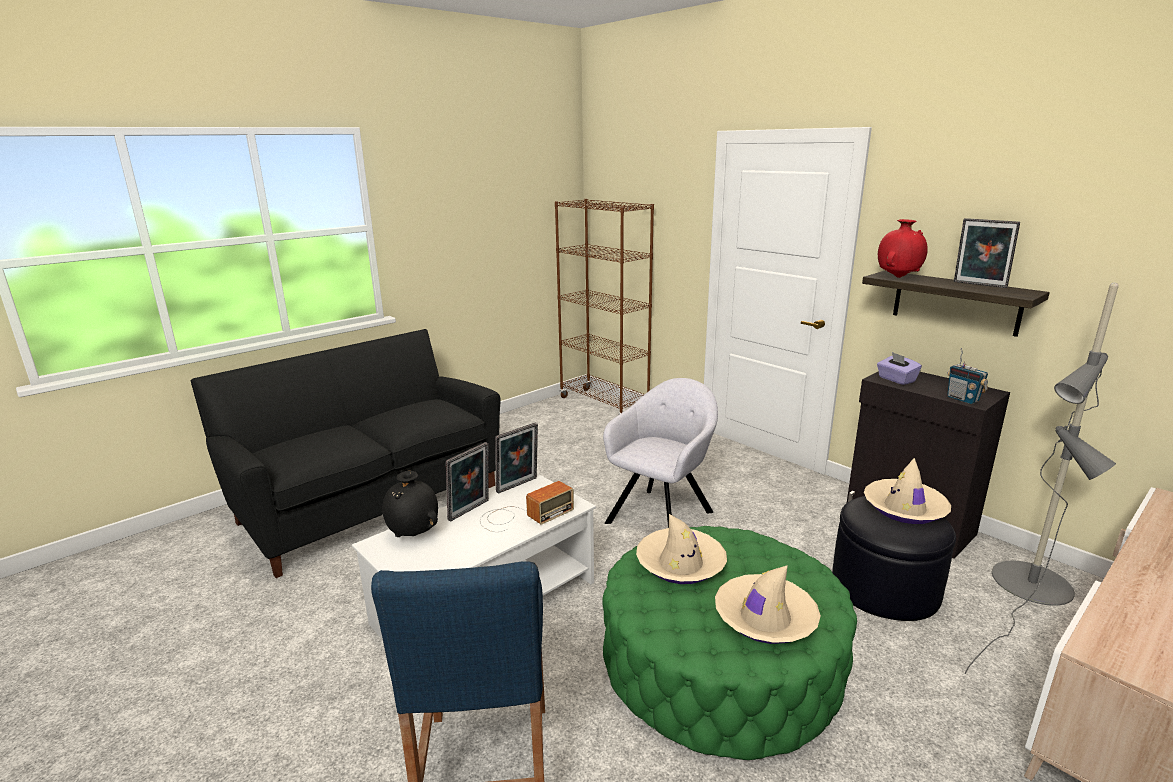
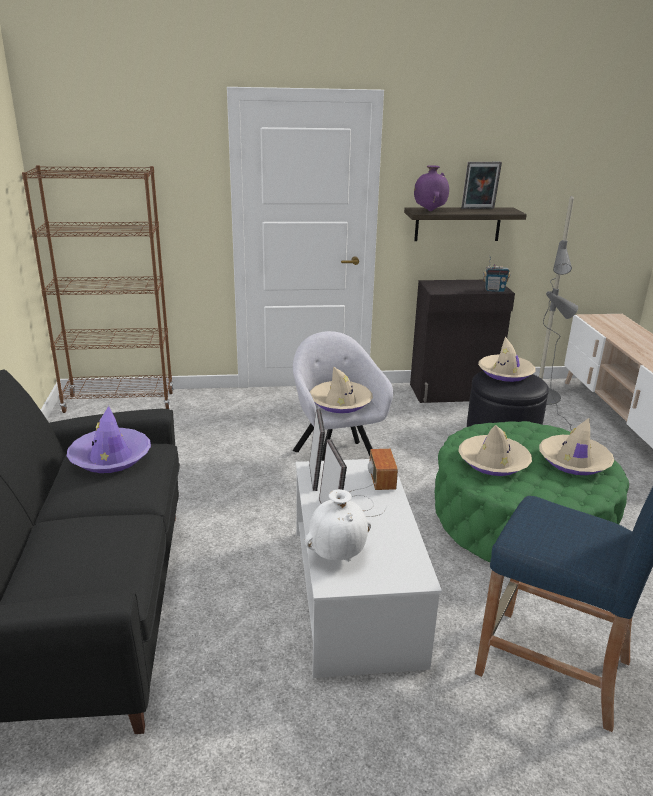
camera: 55 degrees left, 5 degrees up
(414, 534) = (338, 555): black vase -> white vase
(425, 407) = (110, 457): none -> purple hat
(655, 450) = (340, 402): none -> beige hat
(896, 380) = (444, 289): purple tissue box -> none
(898, 277) = (429, 211): red vase -> purple vase

